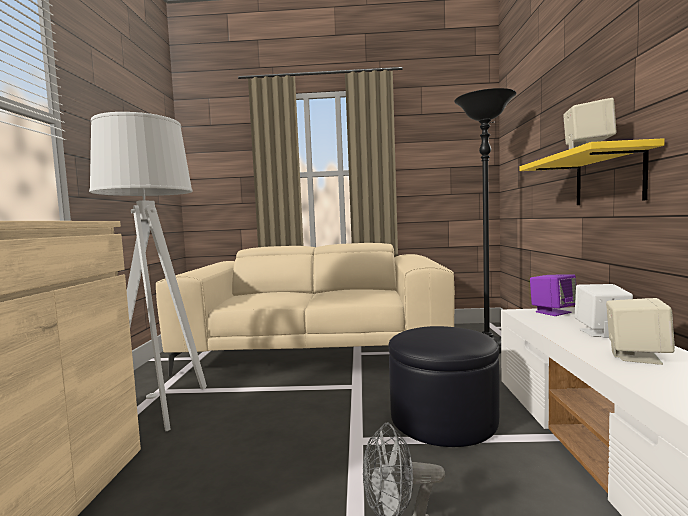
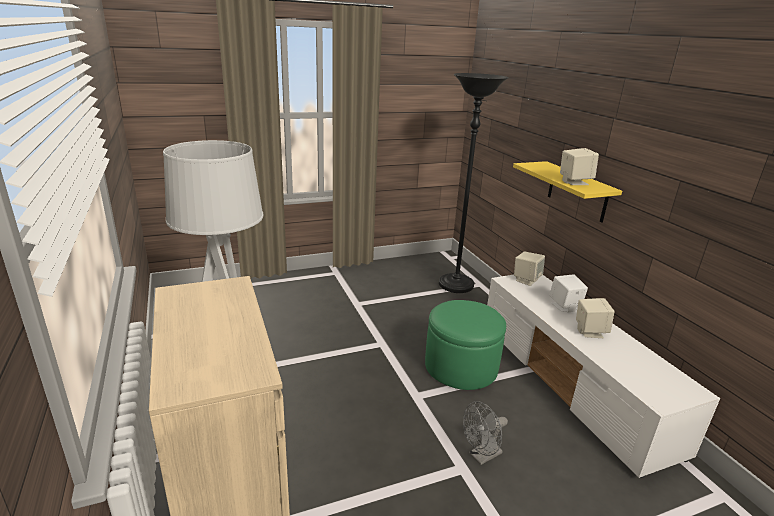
camera: 25 degrees left, 20 degrees up
(315, 350) = (316, 304): beige sofa -> none
(443, 419) = (461, 366): black ottoman -> green ottoman
(552, 312) = (526, 280): purple speaker -> beige speaker

